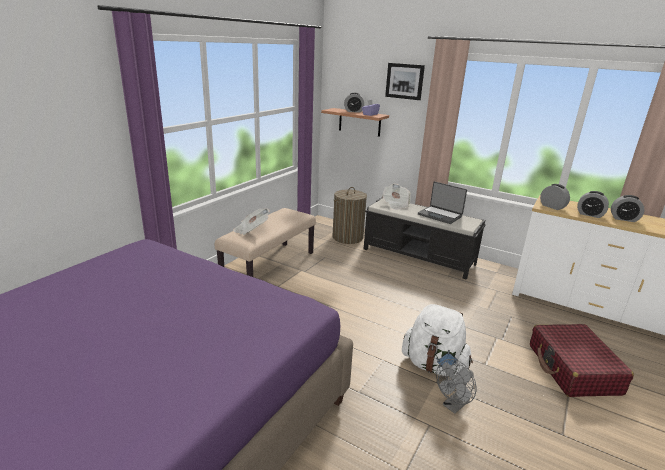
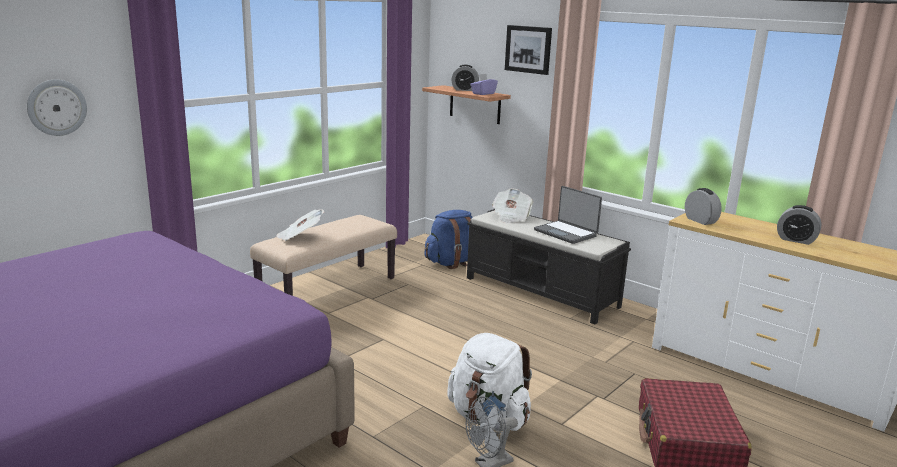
camera: 10 degrees right, 5 degrees down
(60, 140) = (56, 107): none -> wall clock
(347, 237) = (452, 263): laundry basket -> blue backpack
(590, 214) = (748, 232): alarm clock -> none

